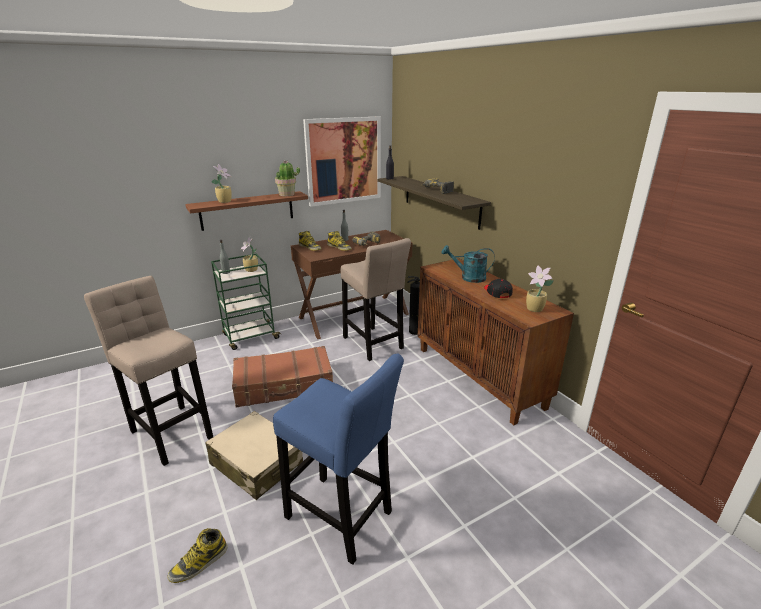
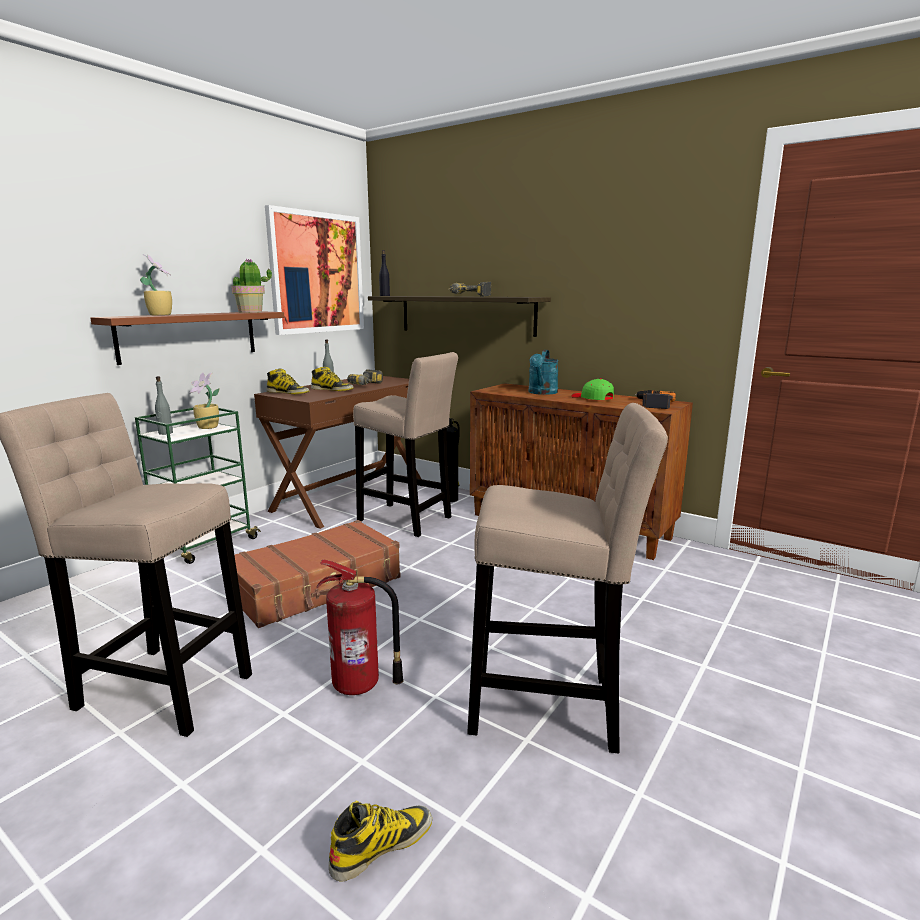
camera: 25 degrees left, 10 degrees down
(199, 563) = (382, 845): boot -> boot turned 150 degrees counterclockwise
(256, 463) = (359, 685): beige suitcase -> fire extinguisher
(342, 519) = (552, 708): blue stool -> beige stool
(468, 277) = (542, 393): turquoise watering can -> turquoise watering can turned 60 degrees counterclockwise
(497, 292) = (592, 398): black cap -> green cap
(535, 309) = (653, 404): potted plant -> power drill

